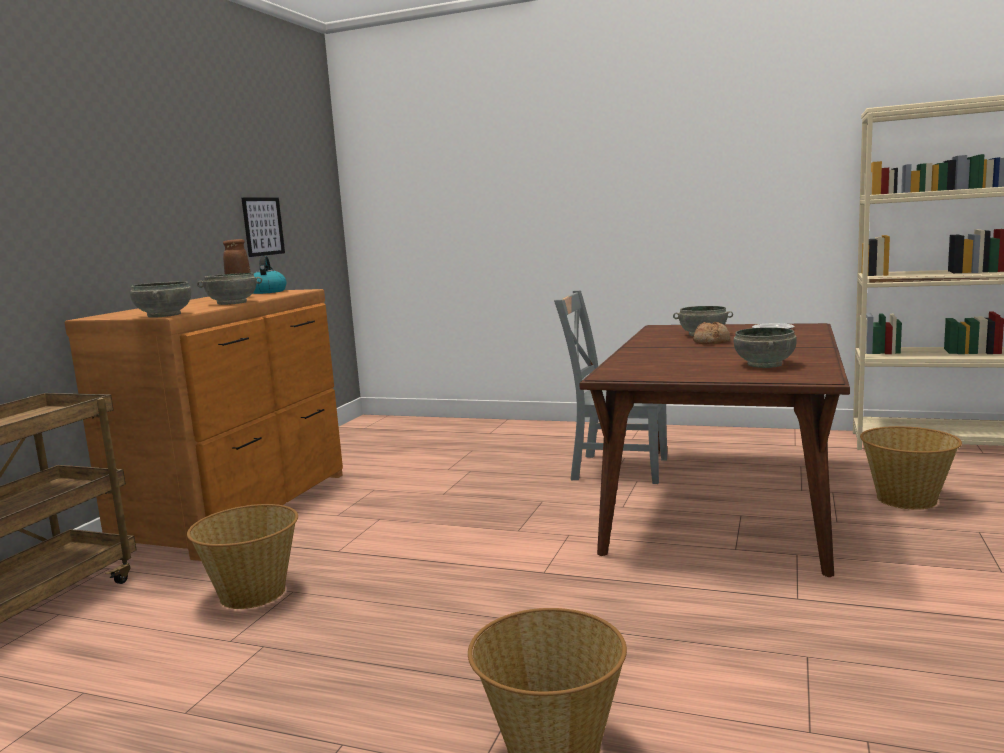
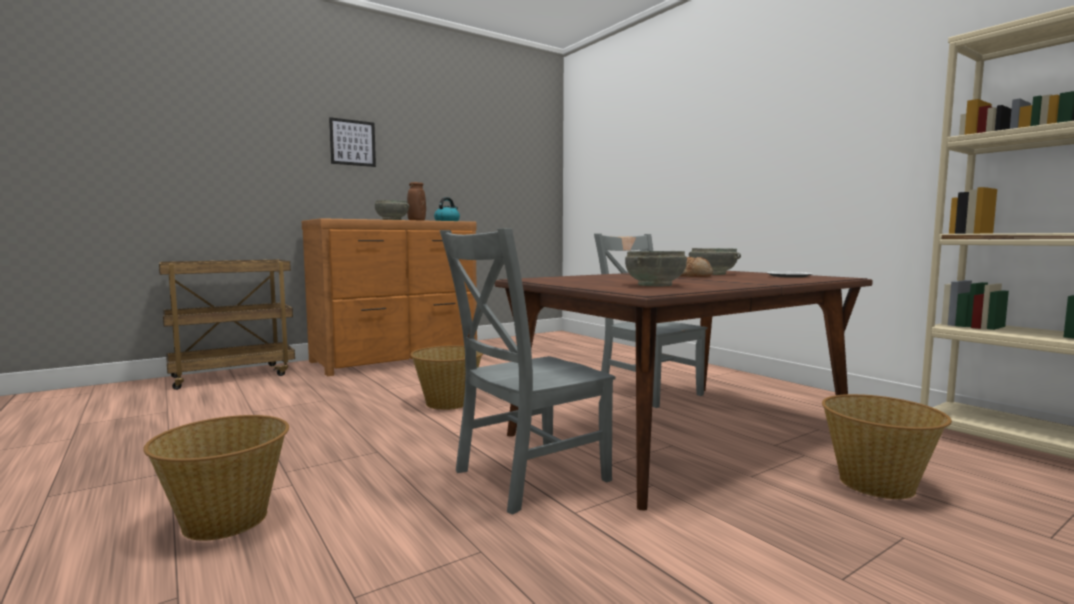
camera: 35 degrees right, 5 degrees down
(163, 315) = (330, 218): grey bowl -> none
(252, 593) = (309, 395): basket -> basket (448, 402)
(263, 226) = (479, 184): picture -> picture (352, 142)
(703, 586) = (526, 477): none -> grey chair

